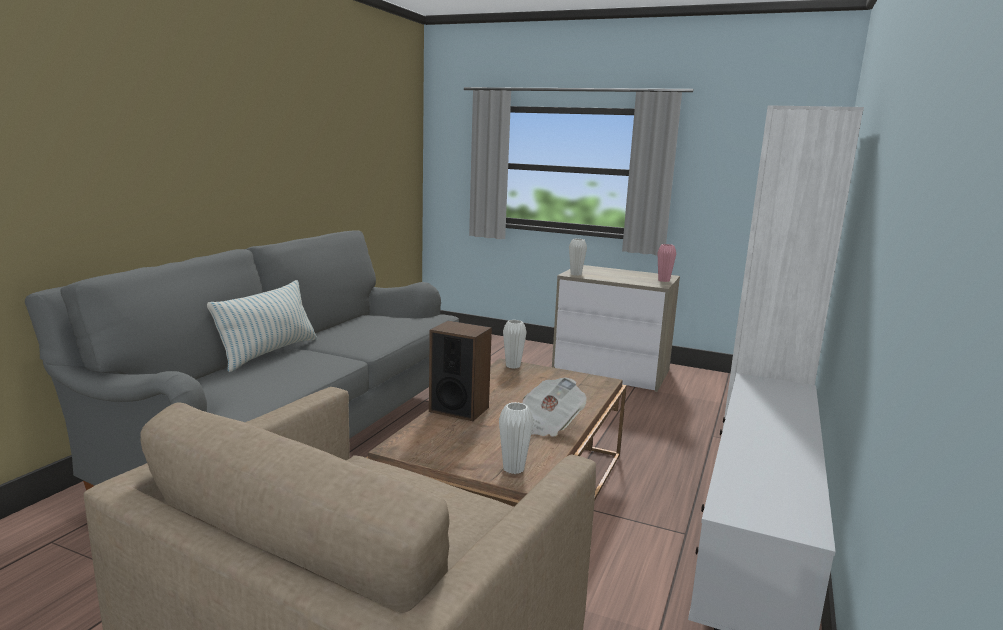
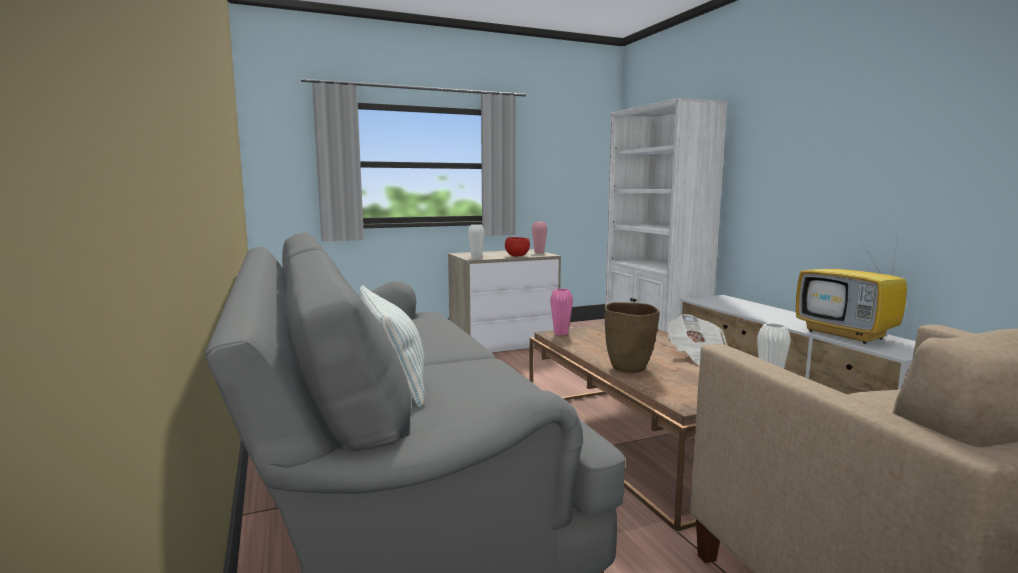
camera: 45 degrees left, 5 degrees down
(459, 409) = (629, 368): speaker -> brown vase
(513, 366) = (561, 333): white vase -> pink vase
(622, 280) = (517, 256): none -> red bowl
(760, 474) = (847, 335): none -> television

